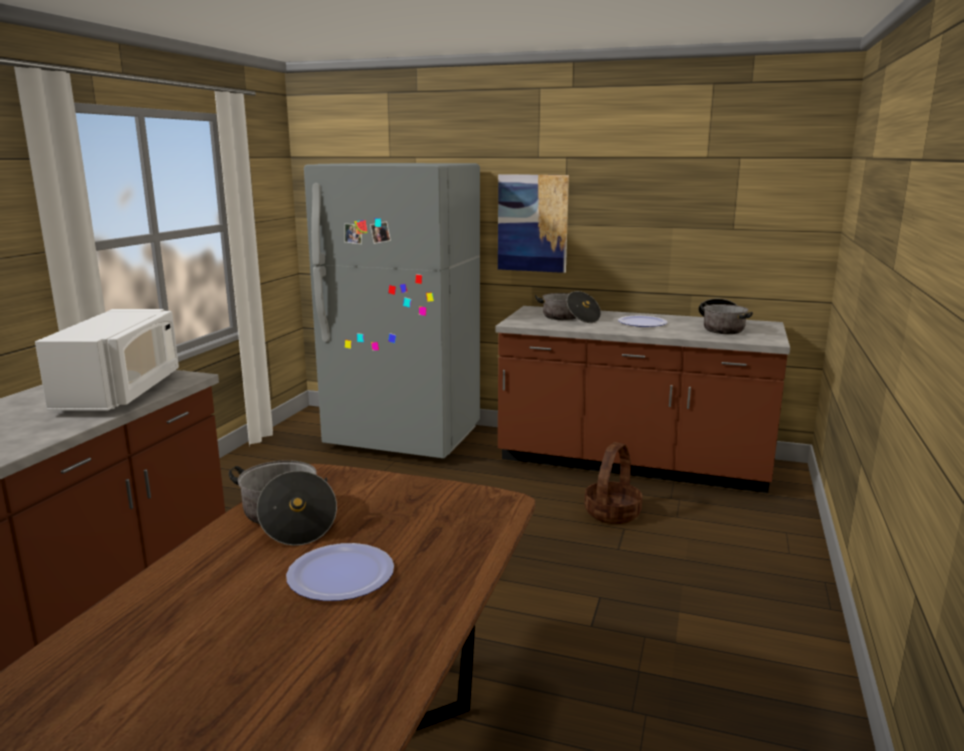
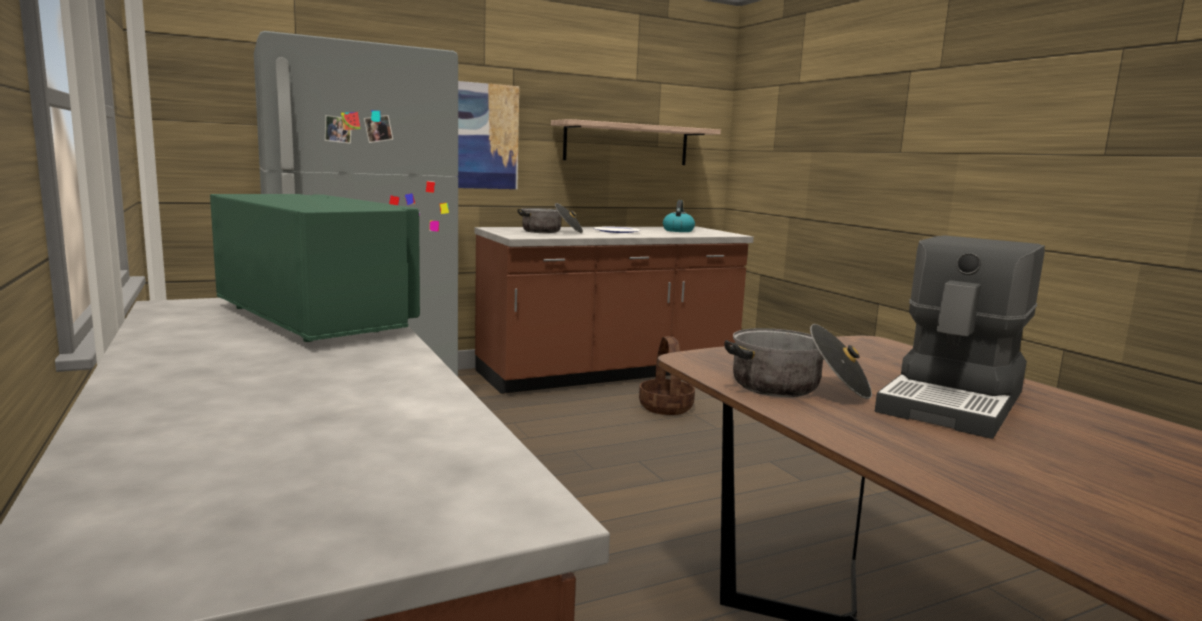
camera: 45 degrees left, 5 degrees down
(121, 392) = (315, 319): white microwave -> green microwave
(341, 574) = (955, 402): plate -> coffee machine
(691, 227) = (627, 144): none -> shelf
(721, 328) = (678, 230): cooking pot -> kettle

